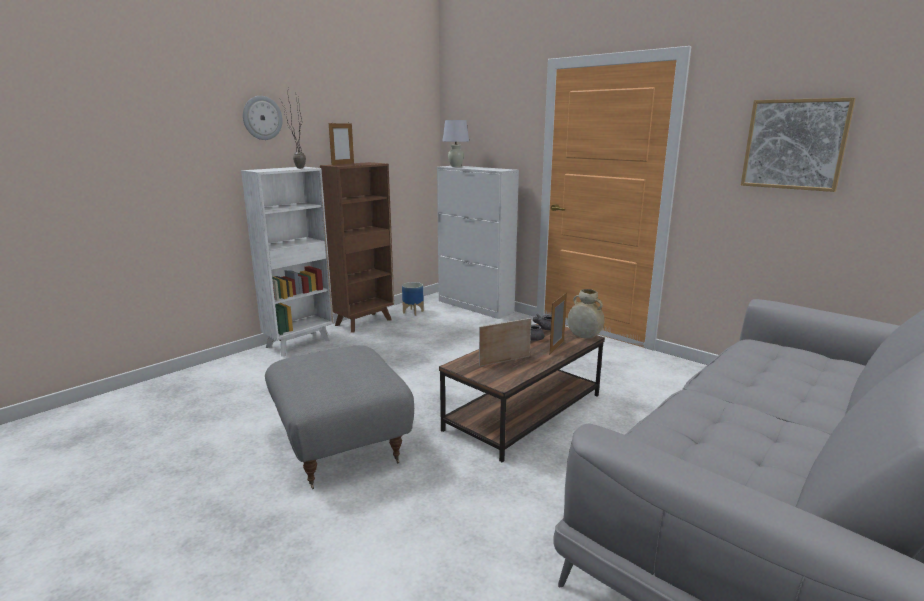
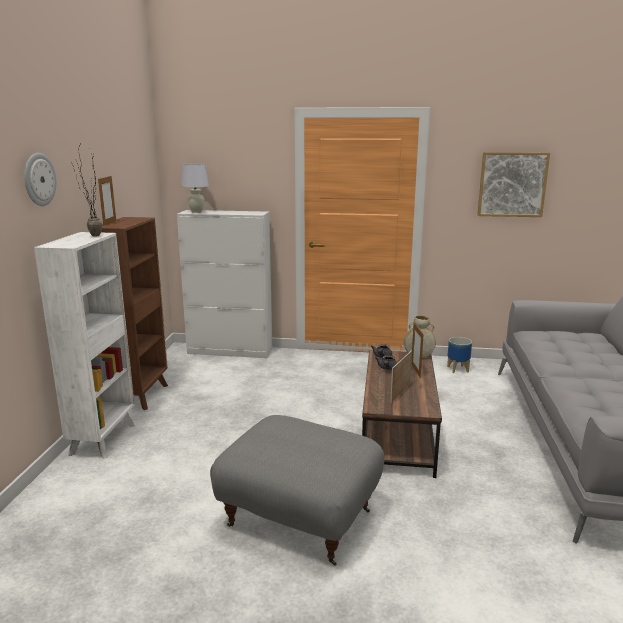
camera: 35 degrees left, 0 degrees up
(413, 312) = (178, 371): planter -> planter (458, 369)

